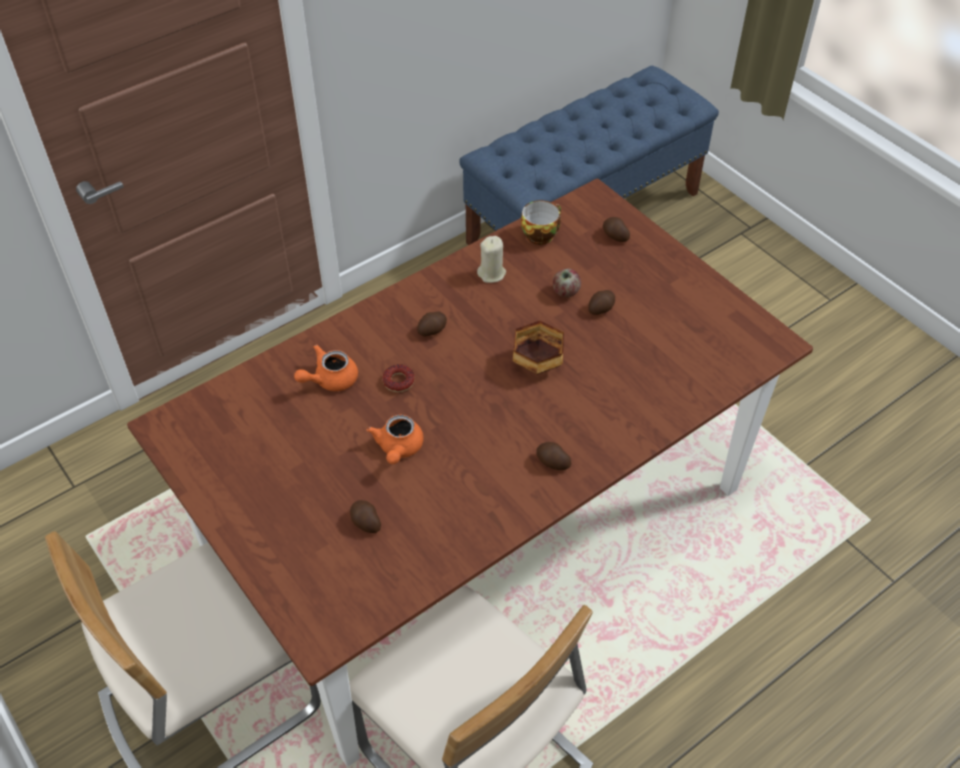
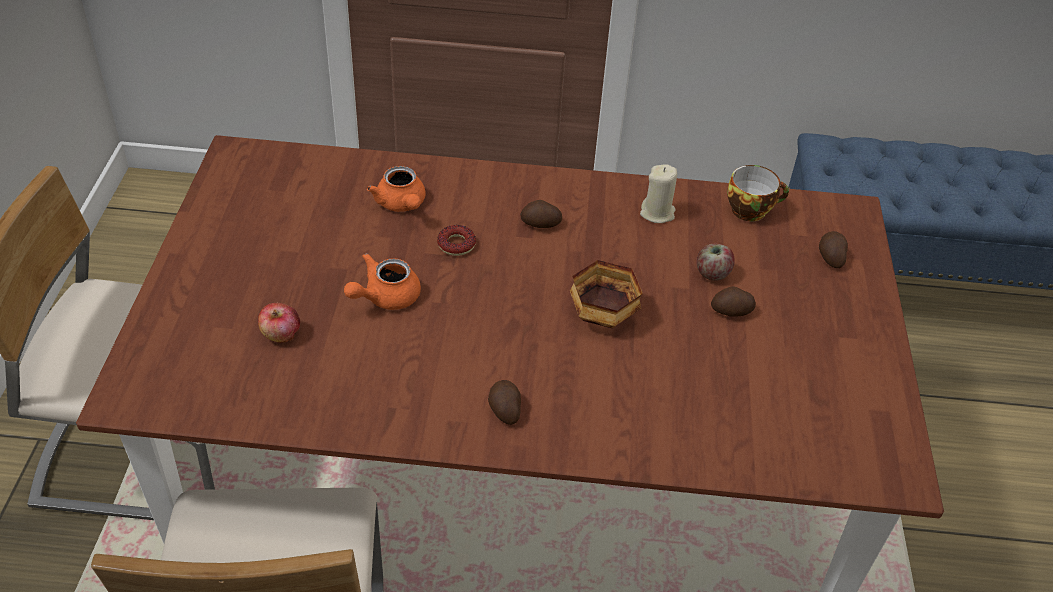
camera: 40 degrees right, 5 degrees down
(330, 379) = (402, 205): orange teapot -> orange teapot turned 120 degrees counterclockwise
(365, 522) = (281, 334): potato -> apple

